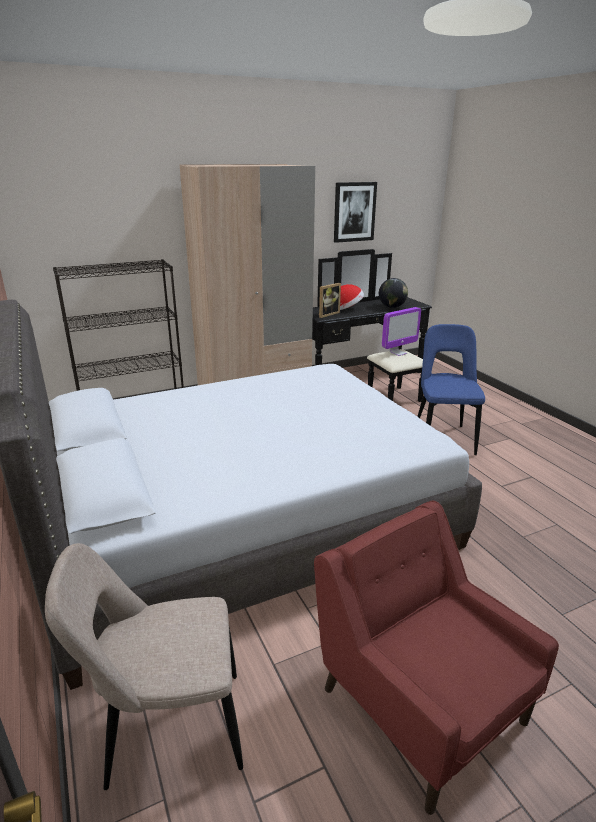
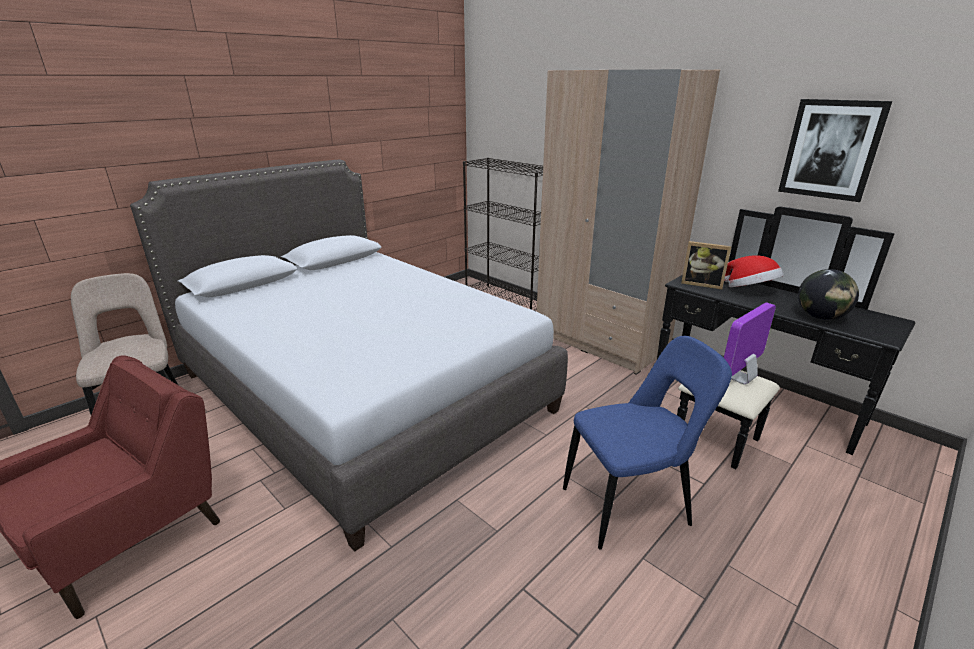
camera: 70 degrees right, 0 degrees up
(398, 353) = (740, 378): monitor -> monitor turned 105 degrees clockwise

